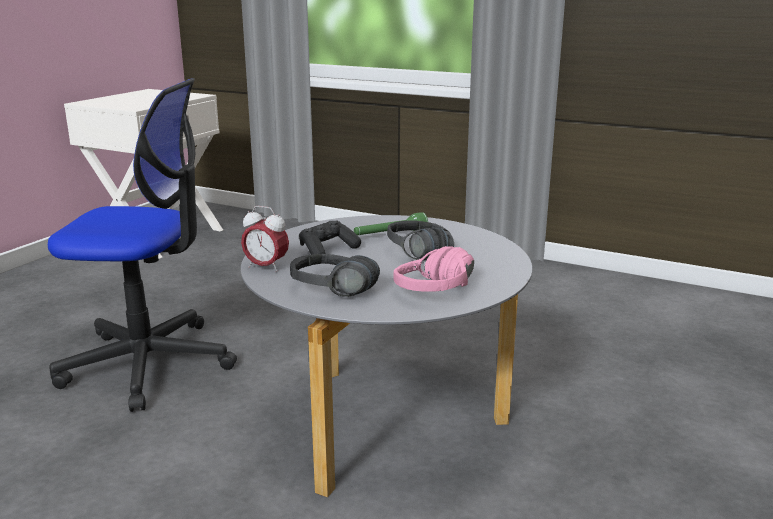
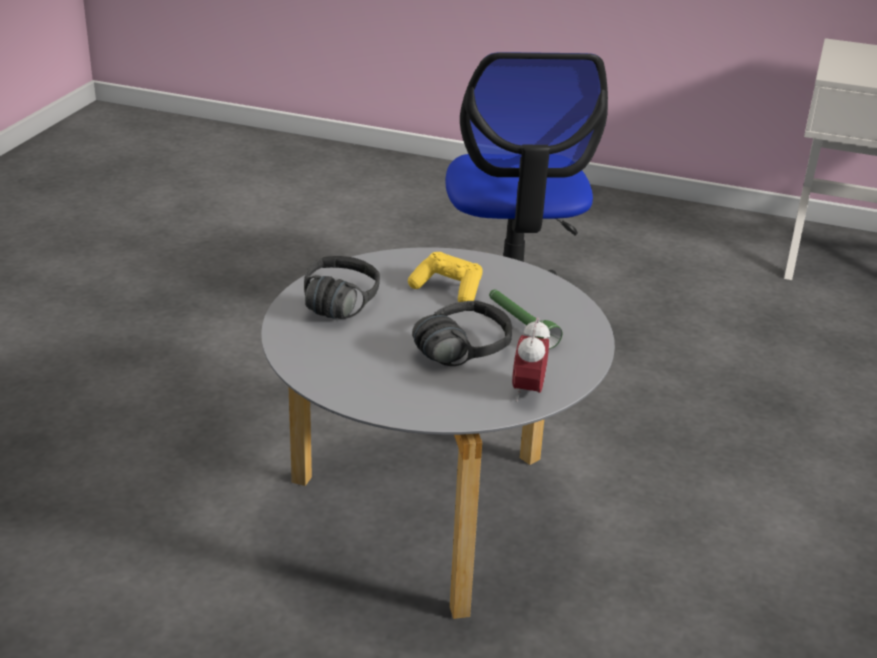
camera: 80 degrees right, 10 degrees up
(266, 267) = (390, 261): alarm clock -> alarm clock (528, 392)
(327, 251) = (448, 290): black game controller -> yellow game controller
(447, 293) = (336, 369): pink headphones -> none

